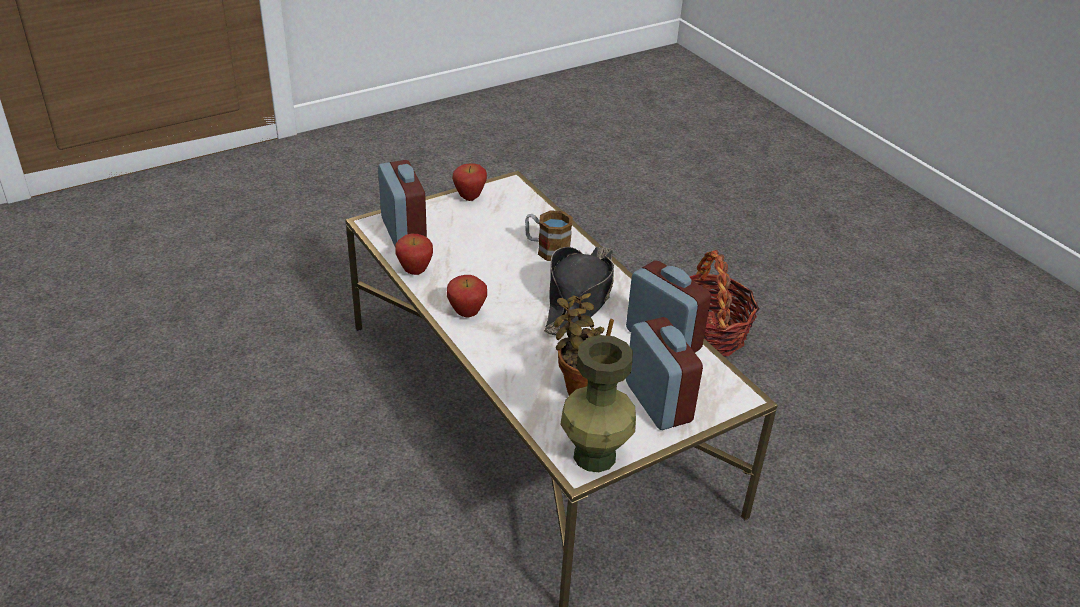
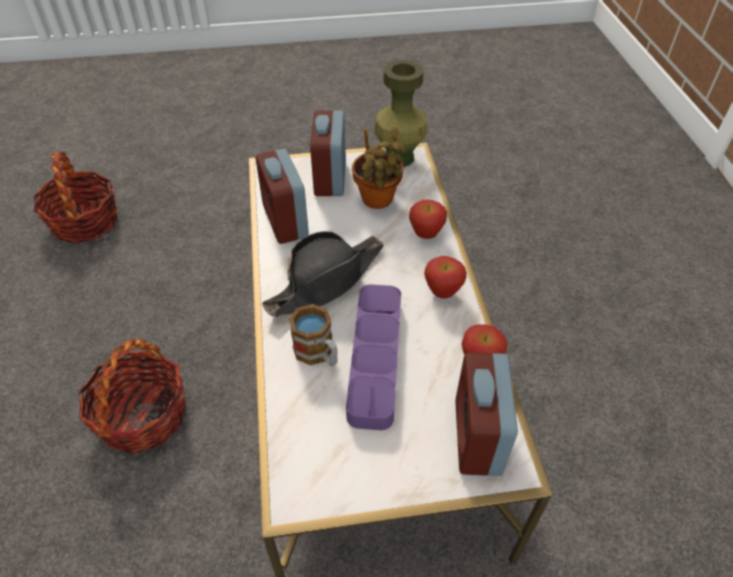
camera: 155 degrees left, 10 degrees up
(469, 198) = (365, 485): apple -> apple (426, 235)
(501, 257) = (375, 358): none -> purple tray
(996, 484) = (85, 222): none -> basket

